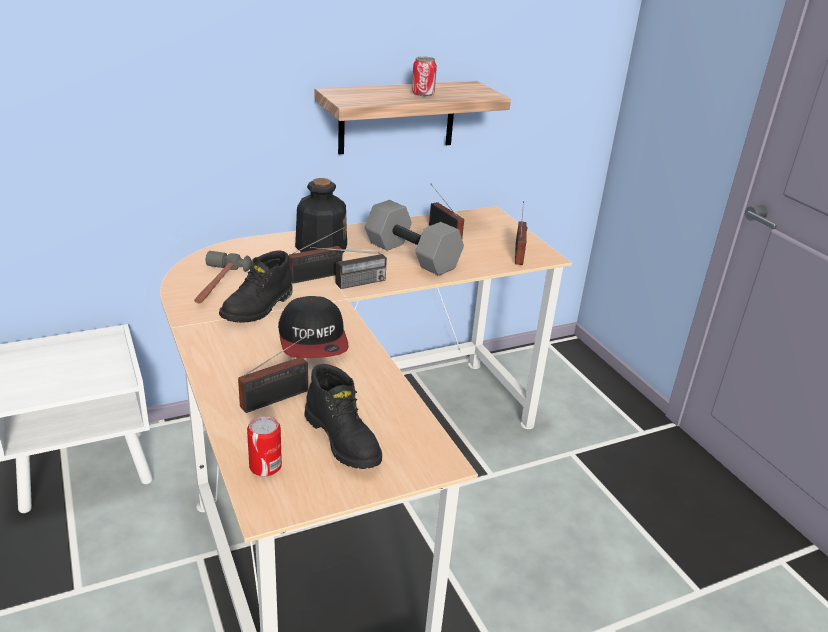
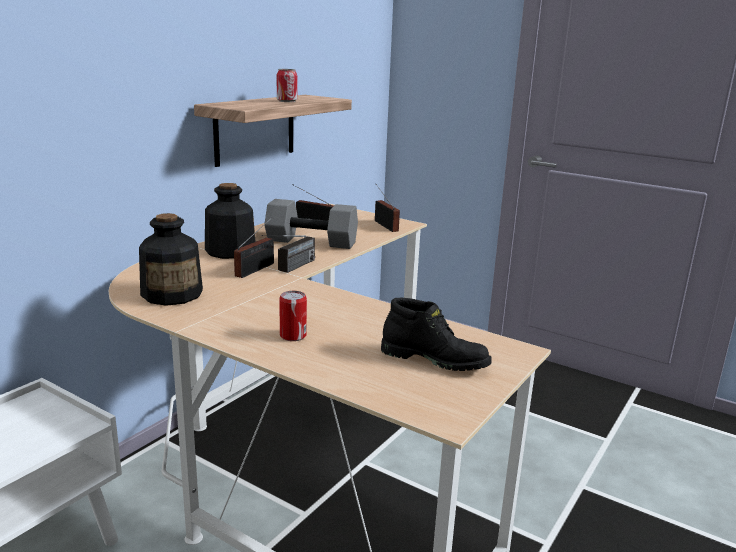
camera: 30 degrees left, 10 degrees down
(215, 285) = (172, 294): hammer -> bottle
(259, 307) = (237, 299): black boot -> none
(265, 466) = (404, 395): can -> can (293, 336)
(278, 398) = (346, 350): radio -> none
(313, 340) = (315, 308): cap -> none

